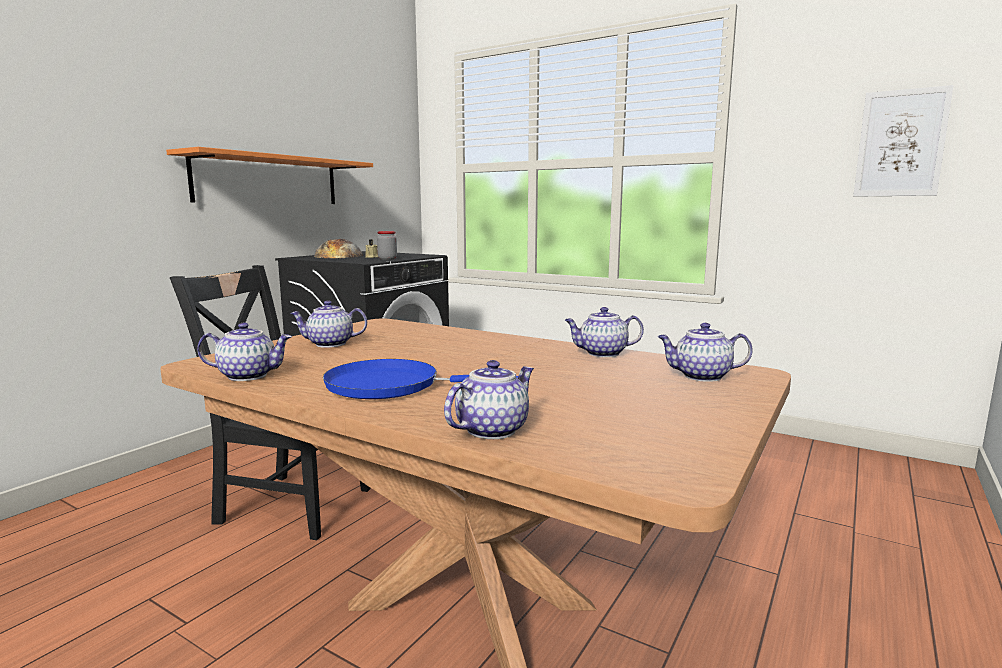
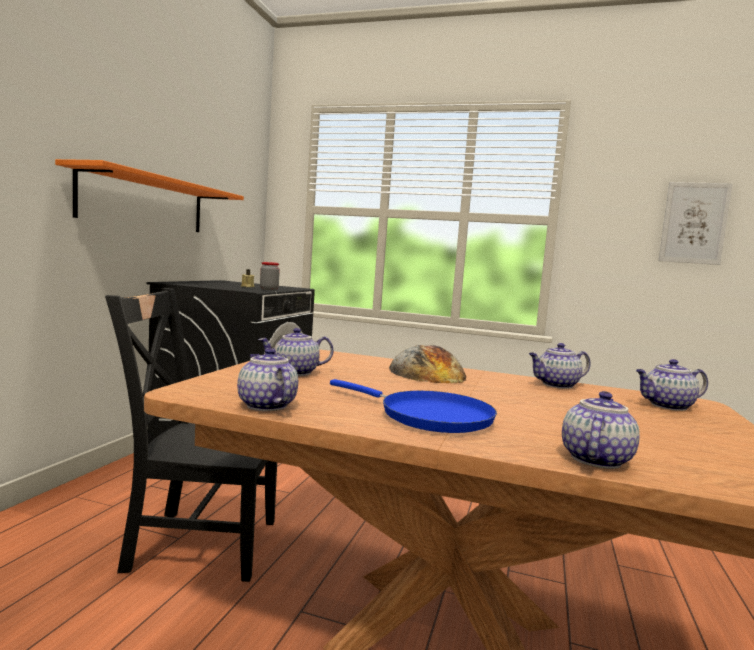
camera: 15 degrees left, 5 degrees down
(249, 375) = (265, 406): teapot -> teapot turned 105 degrees counterclockwise
(339, 256) = (209, 283): bread -> bread (427, 372)
(391, 386) = (428, 416): blue frying pan -> blue frying pan turned 135 degrees counterclockwise

